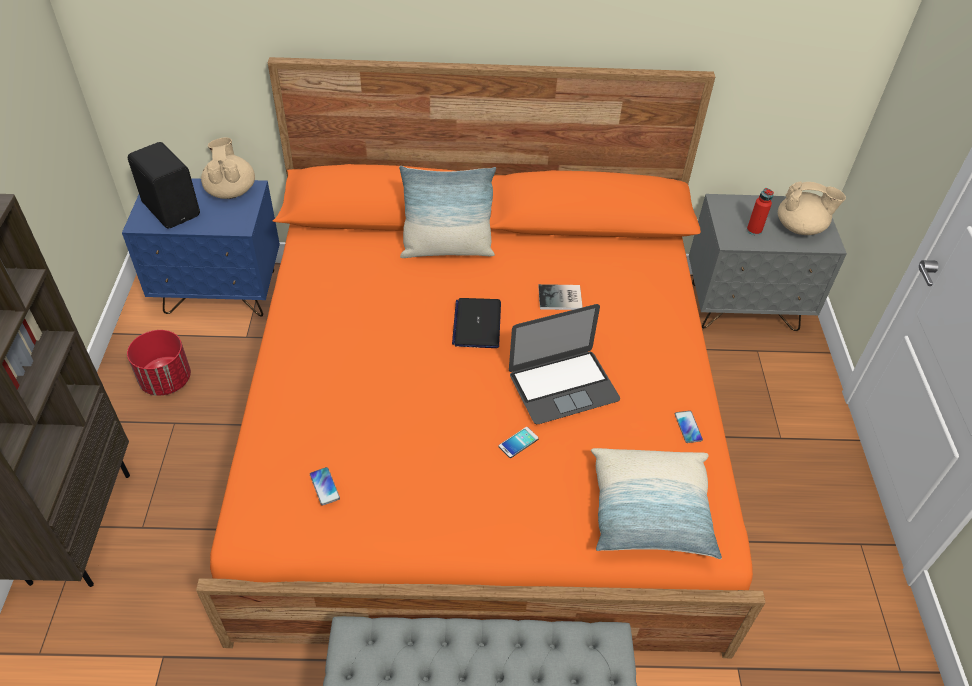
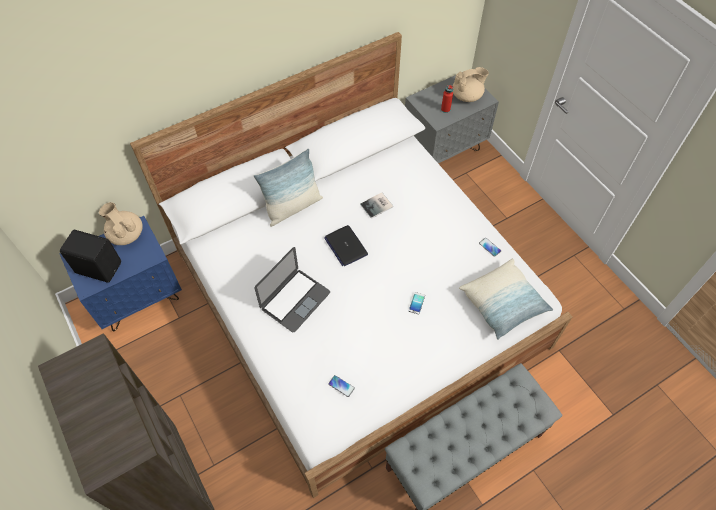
camera: 30 degrees left, 10 degrees up
(166, 381) = (152, 372): red planter -> none
(482, 428) = (357, 297): orange bed -> white bed
(563, 386) = (416, 258): laptop -> laptop (295, 300)

